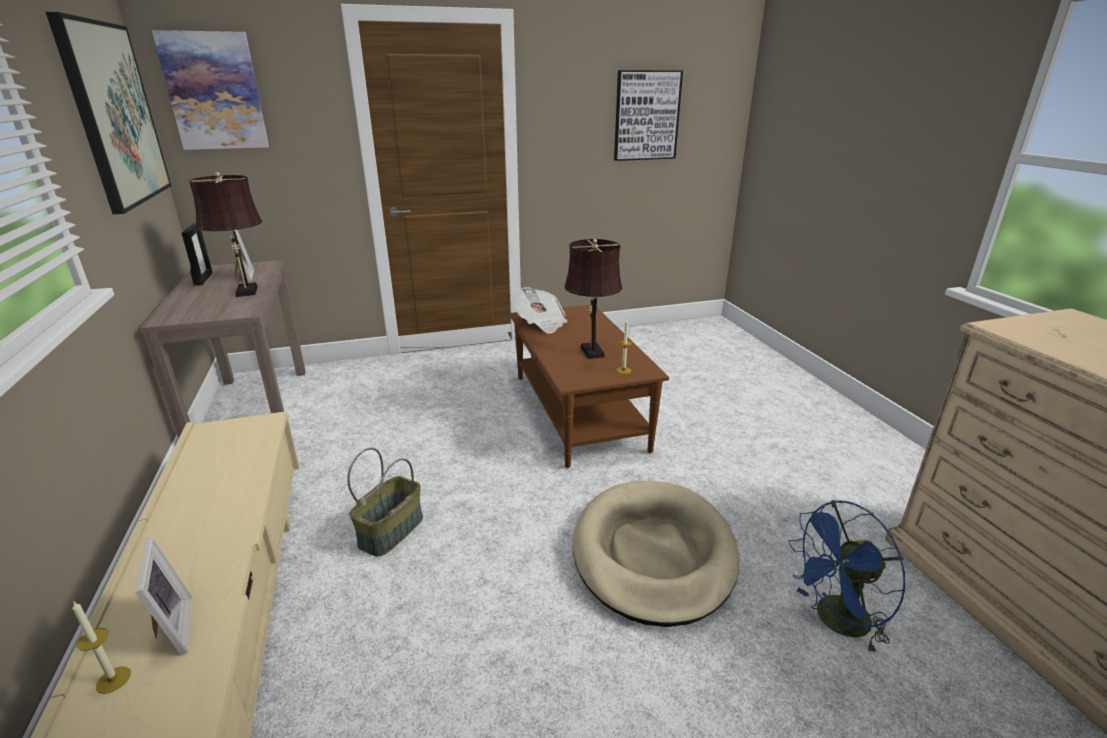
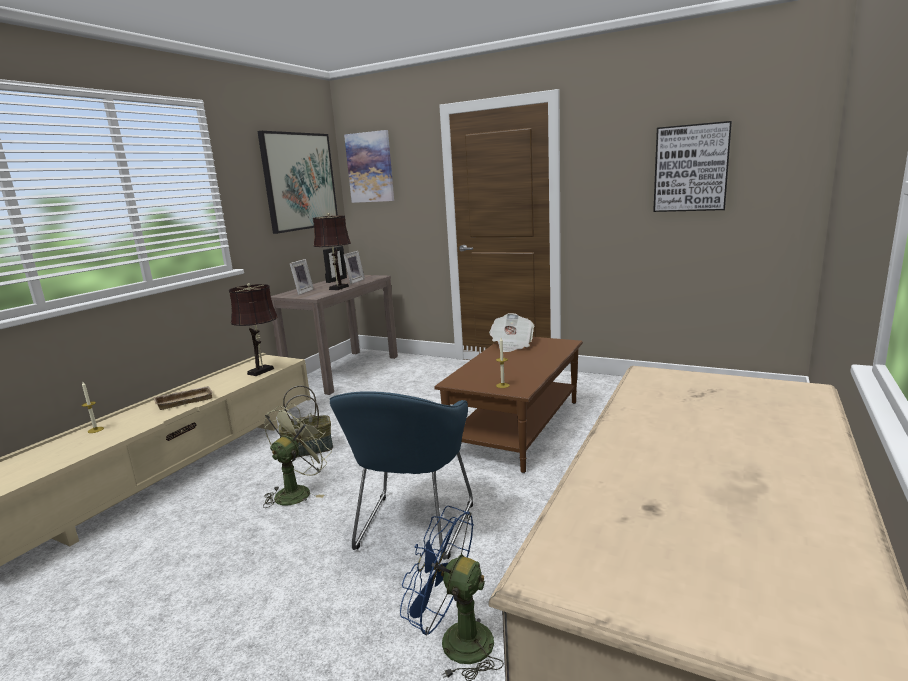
camera: 45 degrees right, 10 degrees down
(171, 630) = (129, 423): picture frame -> picture frame (302, 292)
(204, 546) = (185, 400): none -> beige tray
(470, 586) = (297, 491): none -> green fan
(591, 350) = (508, 368): brown table lamp -> brown table lamp (263, 370)
(653, 554) = (411, 529): beige dog bed -> blue armchair

